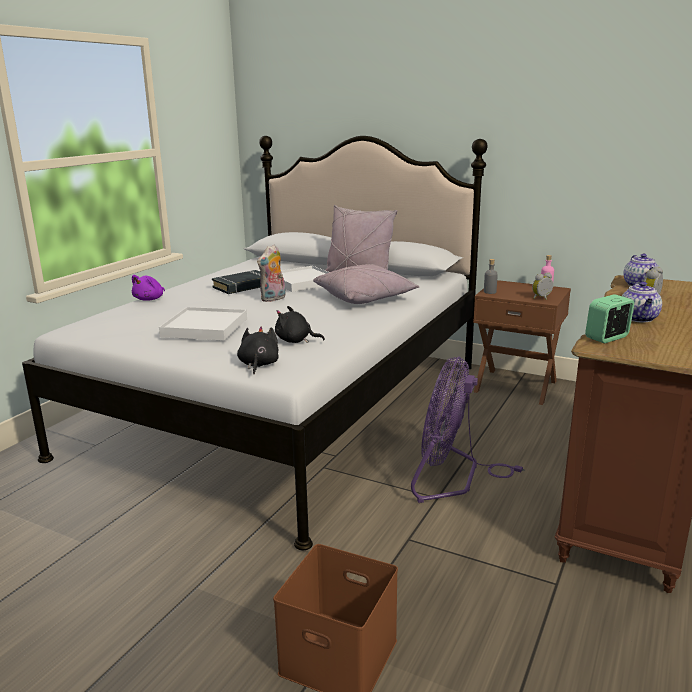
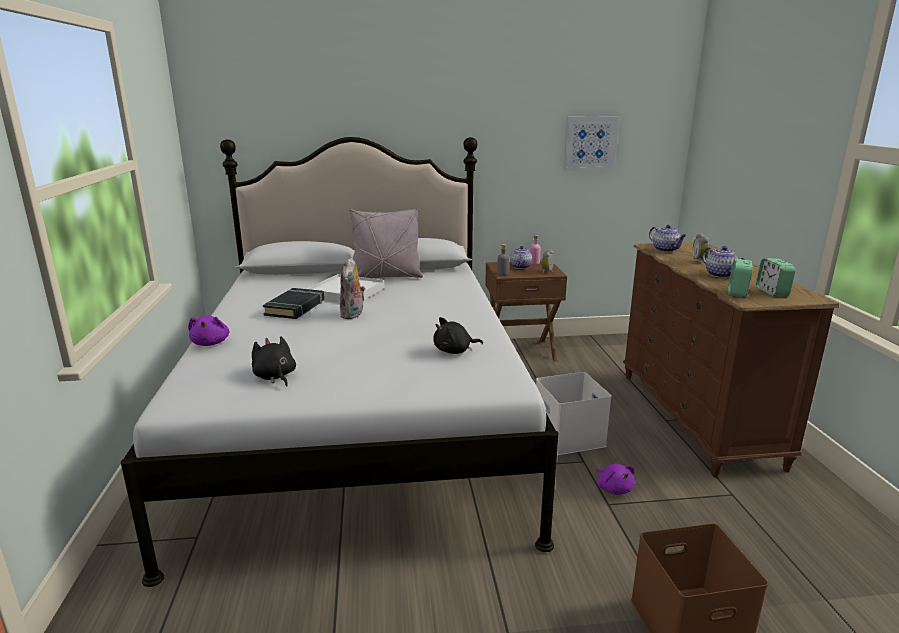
camera: 35 degrees left, 0 degrees up
(205, 327) = (345, 359): white tray -> none
(258, 365) = (467, 383): black plush toy -> black plush toy (275, 377)
(365, 298) = (433, 297): purple pillow -> none
(433, 529) = (614, 488): none -> purple plush toy
(455, 473) = (570, 437): purple fan -> white storage box
(521, 289) = (520, 267): none -> teapot
(632, 150) = (590, 143): none -> picture
(657, 345) = (772, 292): none -> alarm clock

